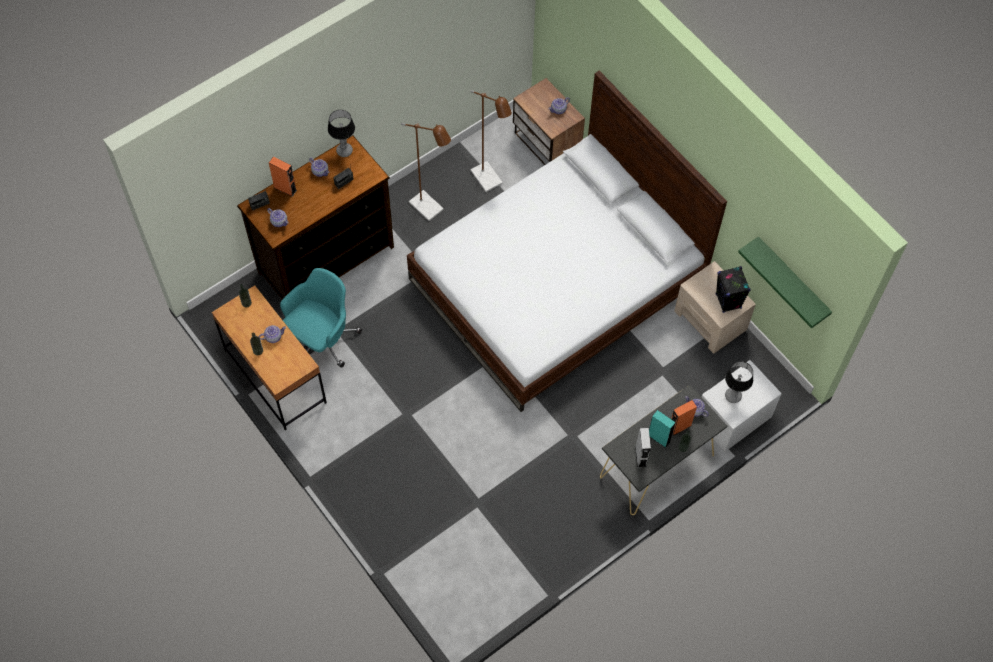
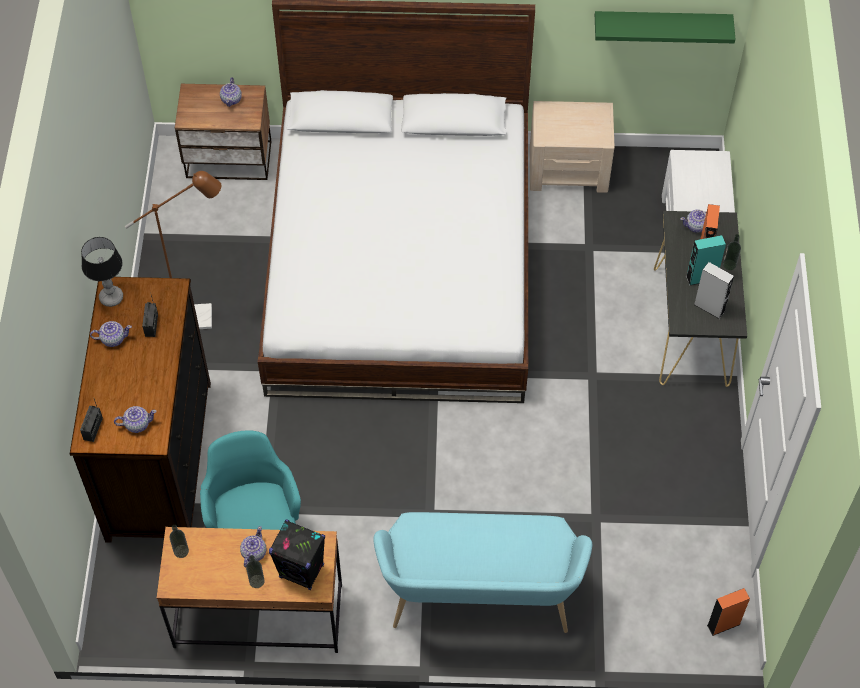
camera: 50 degrees left, 5 degrees down
(285, 189) = (100, 389): orange speaker -> orange speaker (723, 624)
(374, 478) = (479, 600): none -> turquoise bench
(490, 181) = (221, 240): brown floor lamp -> none
(728, 301) = (590, 121): black speaker -> black speaker (302, 571)
(733, 396) = (699, 191): table lamp -> none

